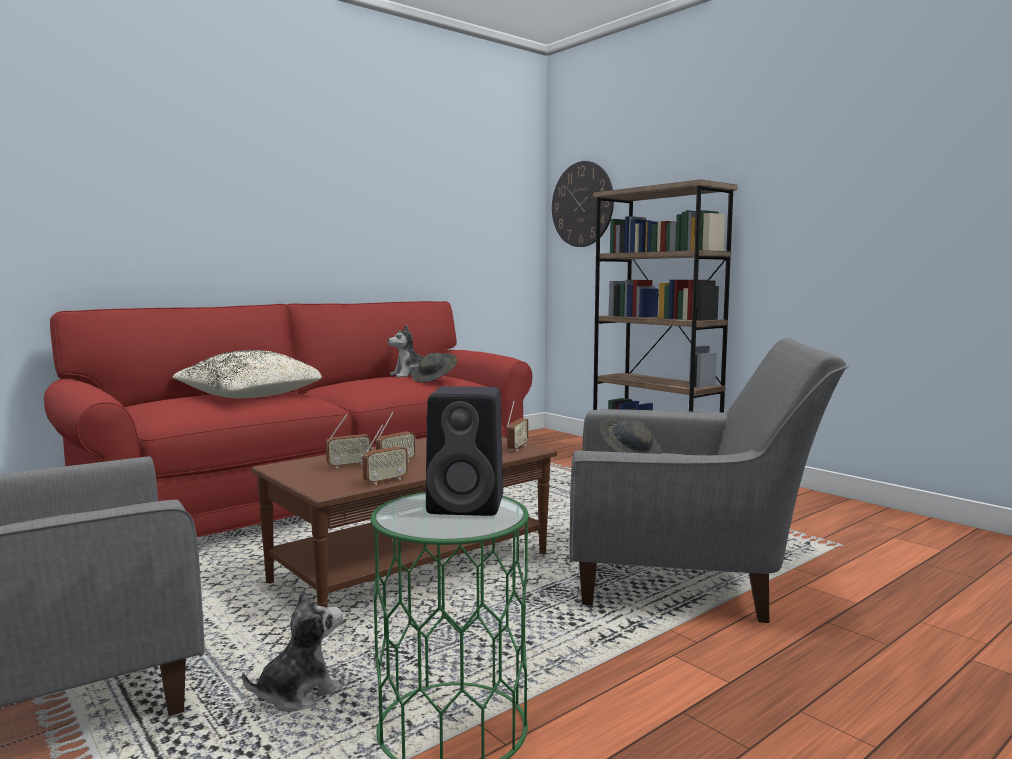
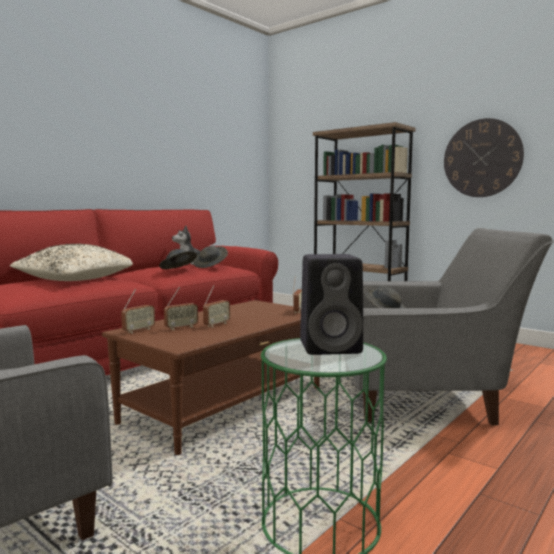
camera: 10 degrees left, 0 degrees up
(298, 693) = (184, 509): plush toy -> none
(385, 481) = (220, 337): radio -> radio (138, 330)
(386, 385) = (178, 270): none -> grey hat
(582, 204) = (297, 142): wall clock -> wall clock (482, 158)

